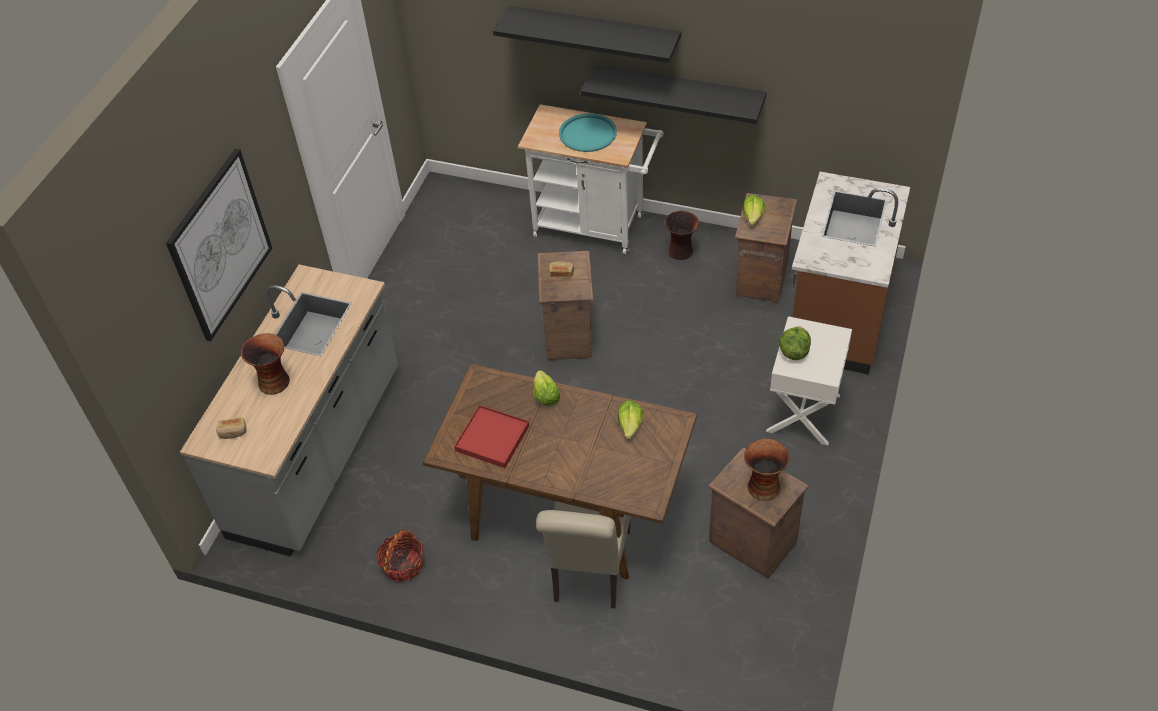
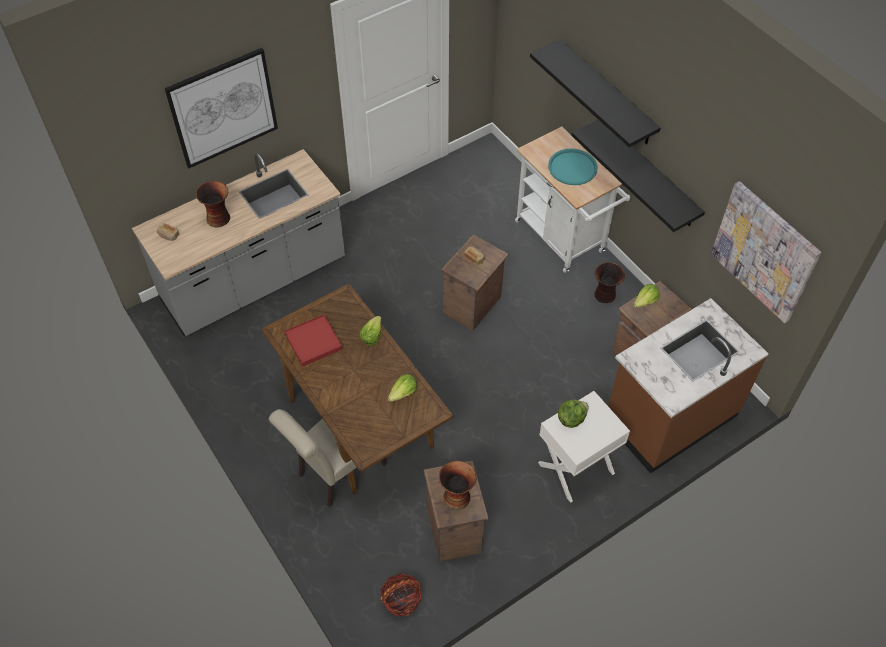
camera: 35 degrees right, 5 degrees up
(403, 564) = (237, 387): basket -> basket (401, 599)
(855, 91) = (764, 251): none -> picture

